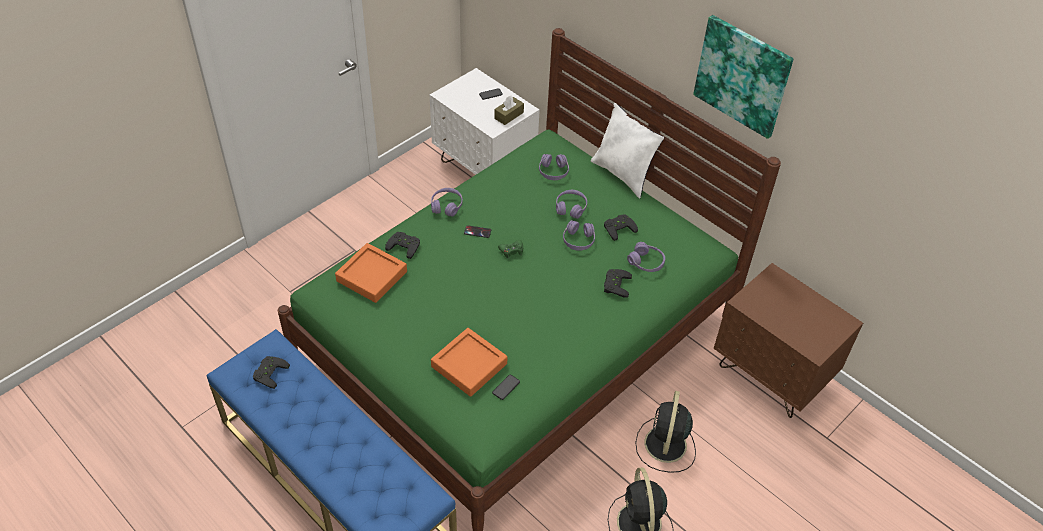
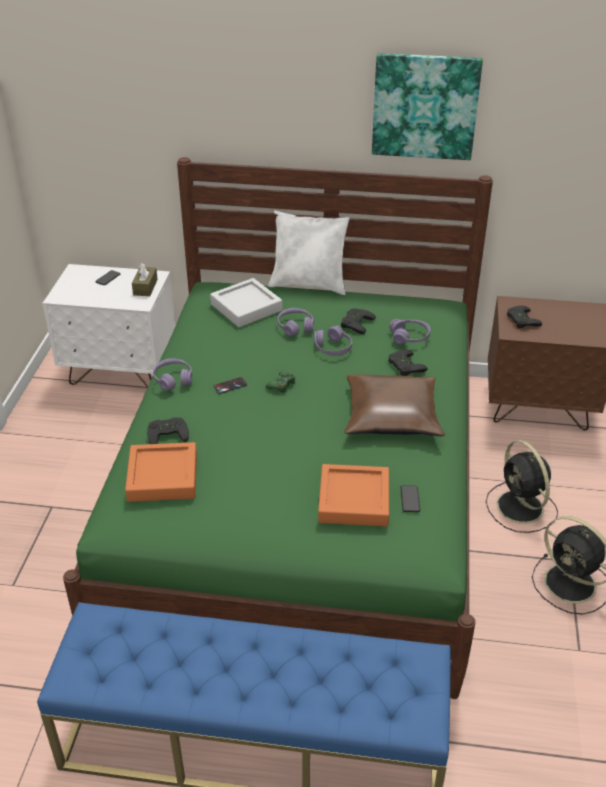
camera: 35 degrees left, 10 degrees down
(269, 372) = (119, 649): black game controller -> black game controller (520, 320)
(553, 172) = (246, 307): purple headphones -> grey tray
(562, 319) = (392, 416): none -> brown pillow

